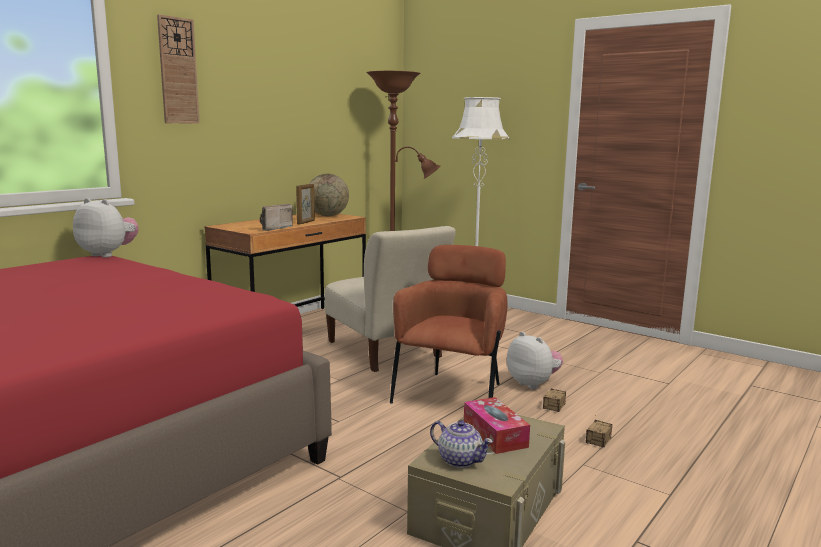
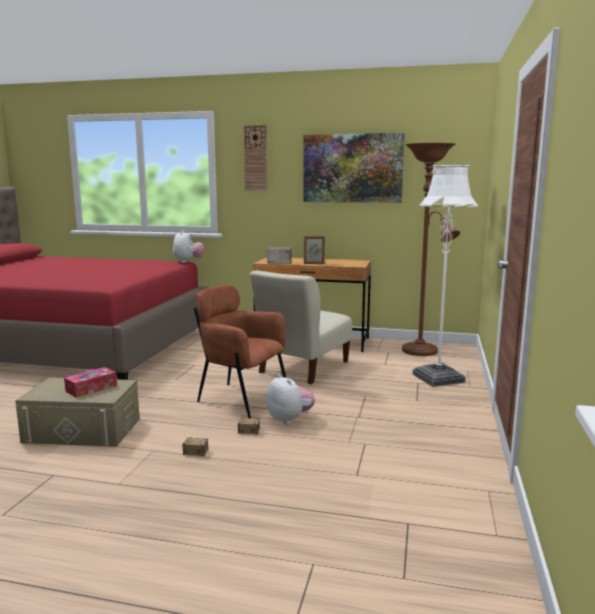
camera: 65 degrees right, 0 degrees up
(297, 95) = (352, 168): none -> picture
(328, 216) = (351, 263): globe -> none
(453, 395) = (241, 398): brown armchair -> brown armchair turned 150 degrees counterclockwise
(460, 460) = (56, 385): teapot -> none
(533, 384) = (289, 419): plush toy -> plush toy turned 60 degrees counterclockwise

